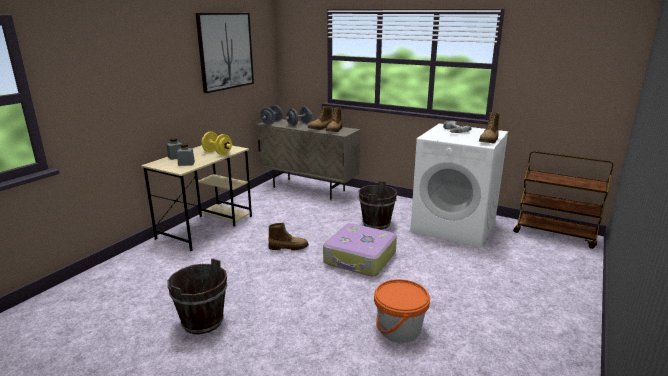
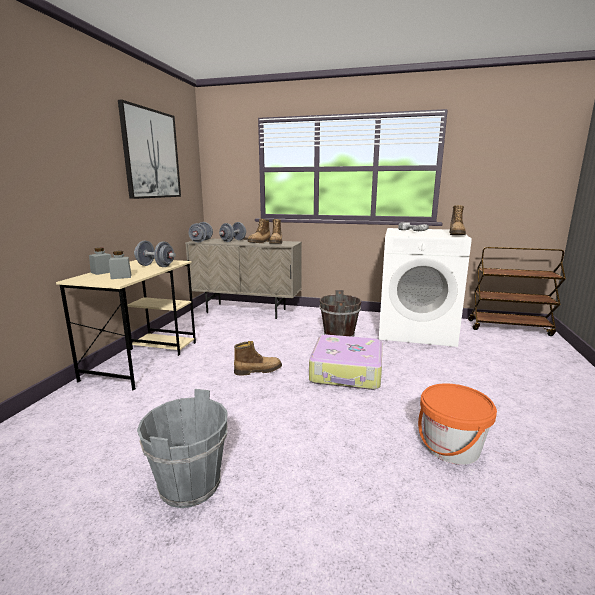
camera: 15 degrees left, 5 degrees down
(203, 322) = (190, 485): brown bucket -> grey bucket
(217, 153) = (155, 266): yellow dumbbell -> grey dumbbell

